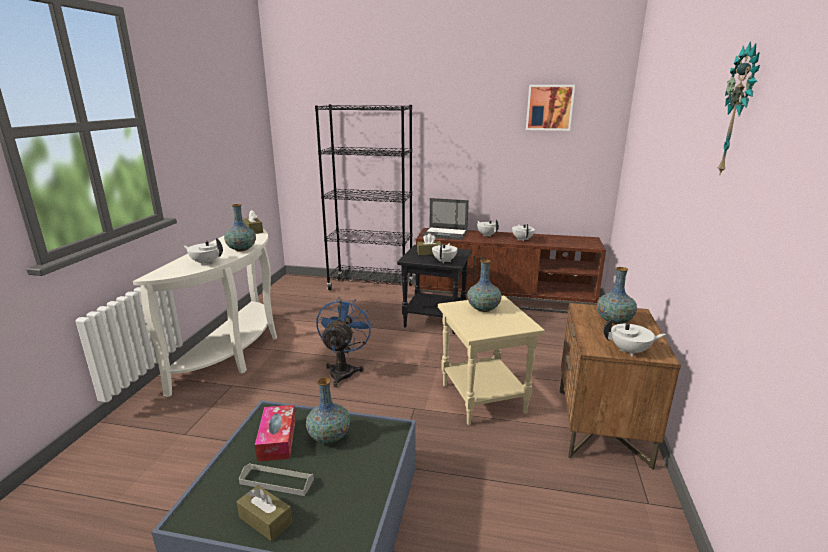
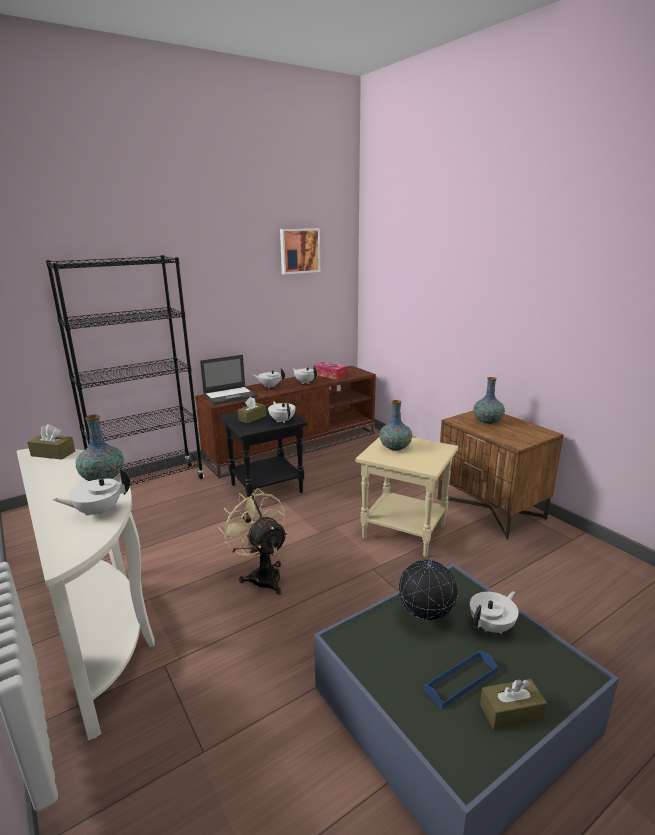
camera: 45 degrees left, 0 degrees up
(276, 481) = (461, 681): grey tray -> blue tray
(277, 439) = (395, 652): tissue box -> tissue box (330, 375)
(329, 437) = (425, 618): vase -> globe
(344, 370) = (262, 575): blue fan -> beige fan
(630, 351) = (532, 437): white teapot -> white teapot (492, 626)
(740, 111) = (579, 249): wall clock -> none

